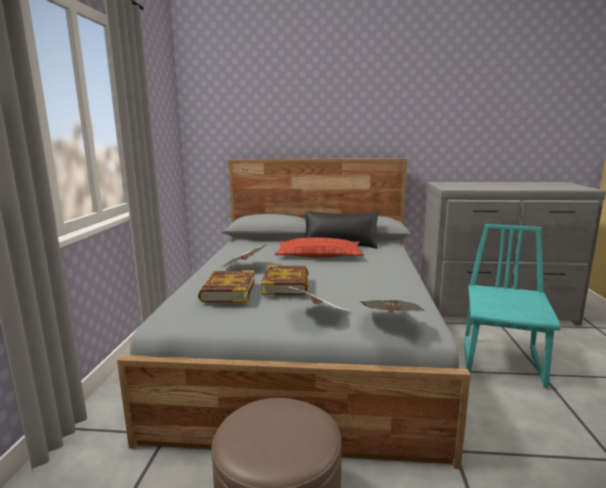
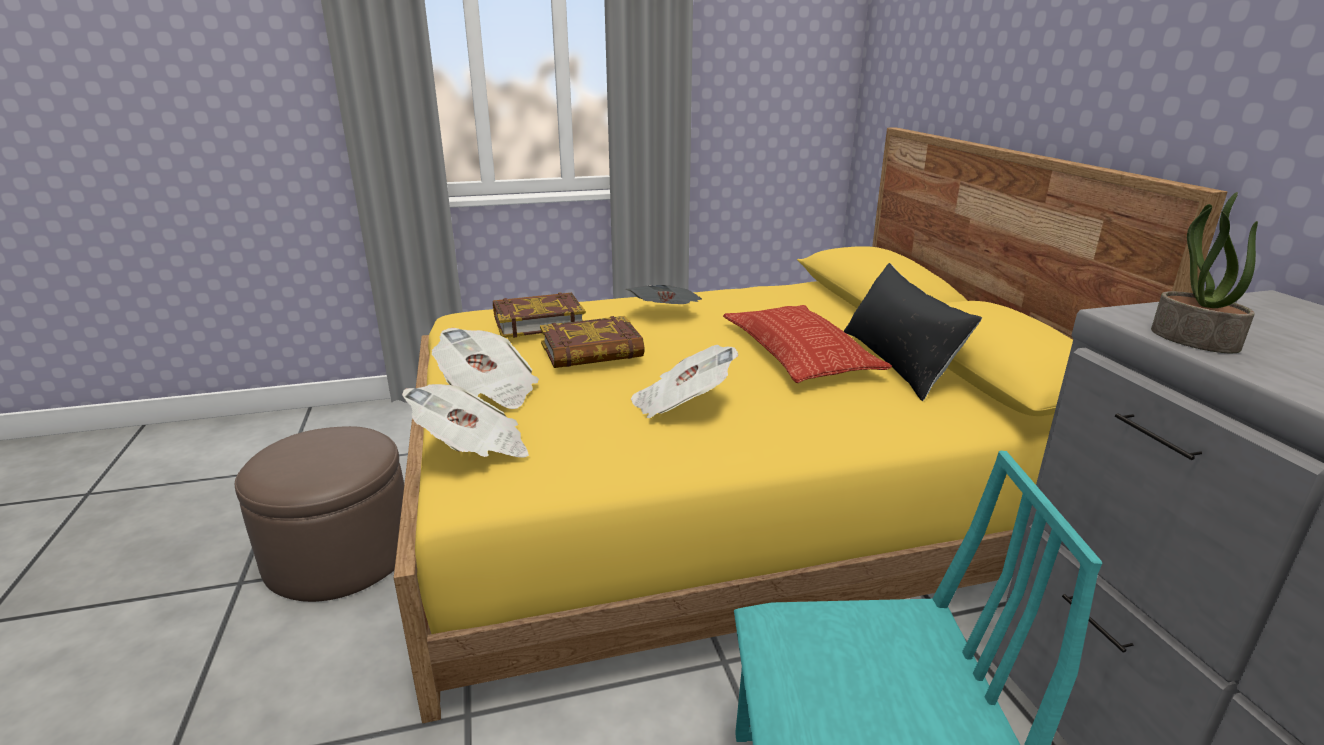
camera: 70 degrees right, 10 degrees up
(308, 346) = (718, 497): grey bed -> yellow bed
(361, 279) = (681, 405): none -> newspaper
(468, 188) = (1192, 339): none -> potted plant

